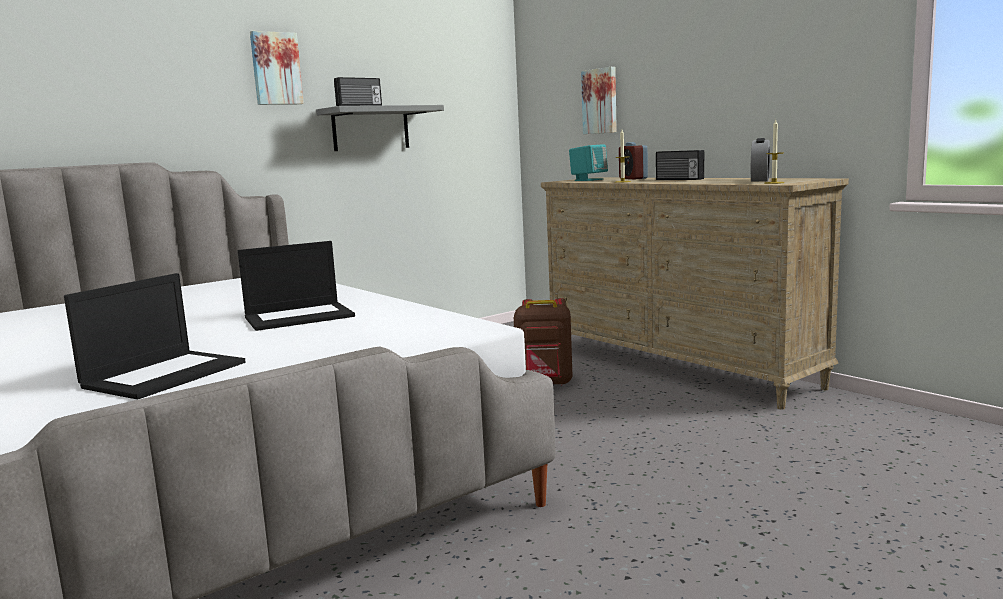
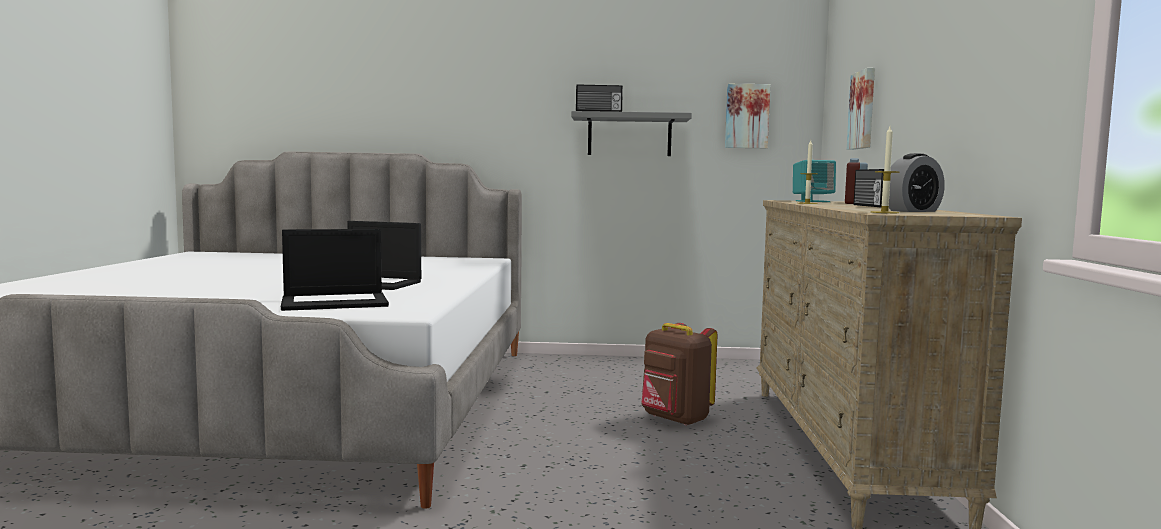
camera: 40 degrees right, 5 degrees down
(165, 374) = (181, 295): laptop -> laptop (336, 302)
(276, 68) = (539, 78): picture -> picture (746, 116)

